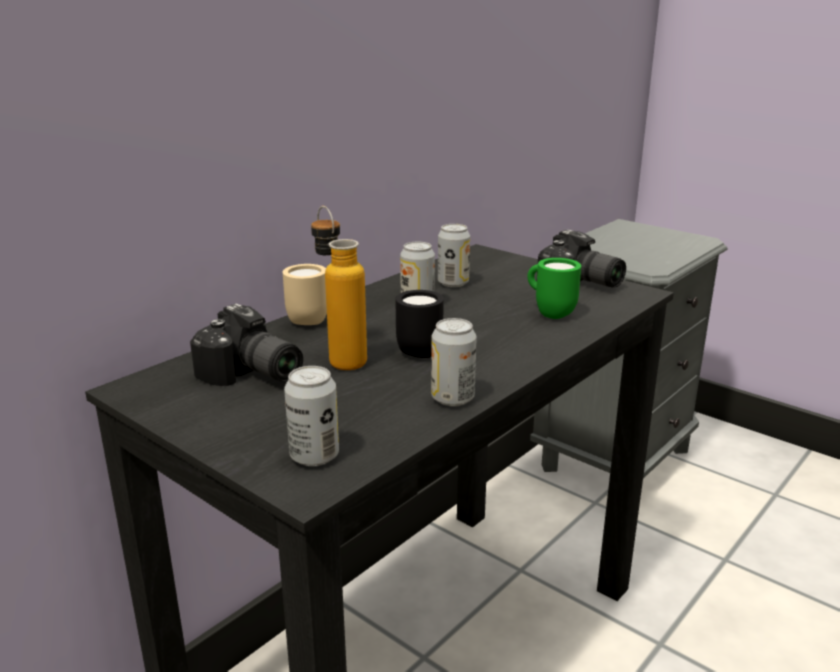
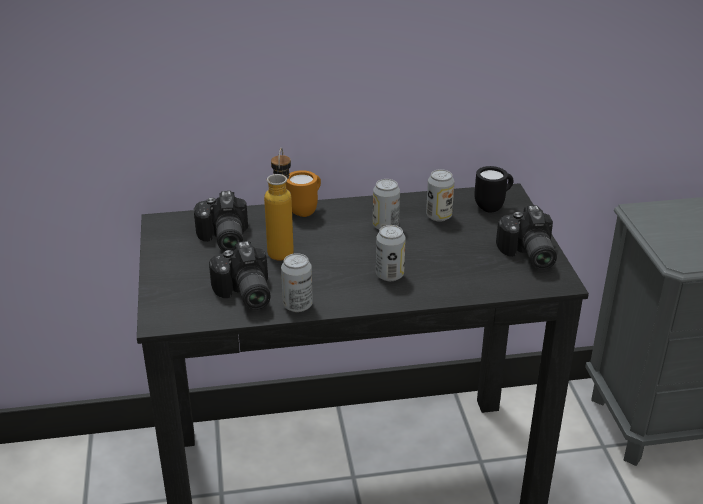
camera: 40 degrees right, 10 degrees up
(309, 319) = (306, 210): beige mug -> orange mug
(314, 456) = (185, 305): can -> can (389, 275)
(371, 414) = (243, 294): none -> camera
(422, 351) = (333, 264): black mug -> black mug (492, 207)
(550, 313) = (459, 271): green mug -> none

